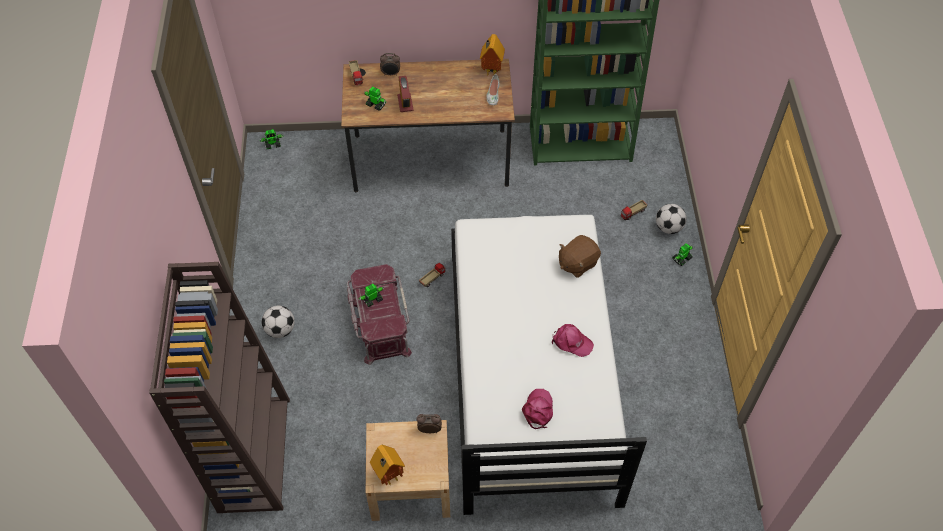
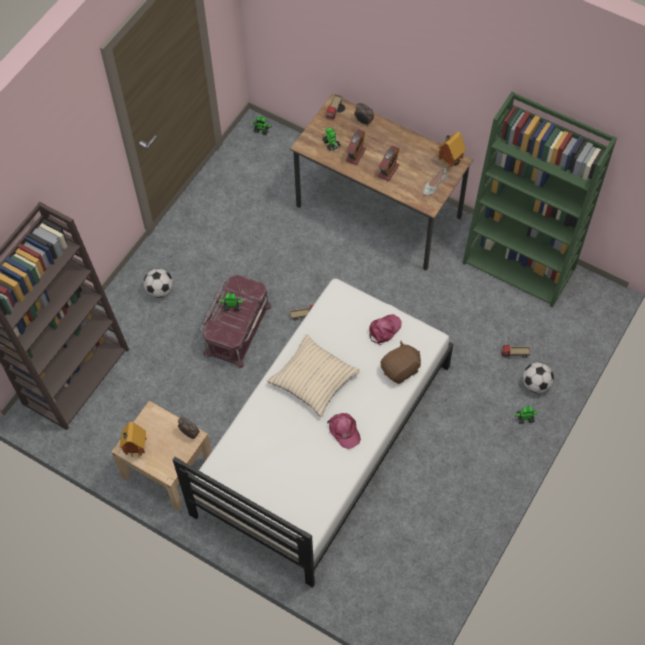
camera: 35 degrees right, 5 degrees up
(444, 102) = (388, 171): none -> alarm clock
(509, 314) = (313, 379): none -> beige pillow
(538, 410) = (276, 468): pink cap -> pink cap (384, 330)
(577, 263) = (401, 369): brown plush toy -> brown plush toy turned 150 degrees clockwise

